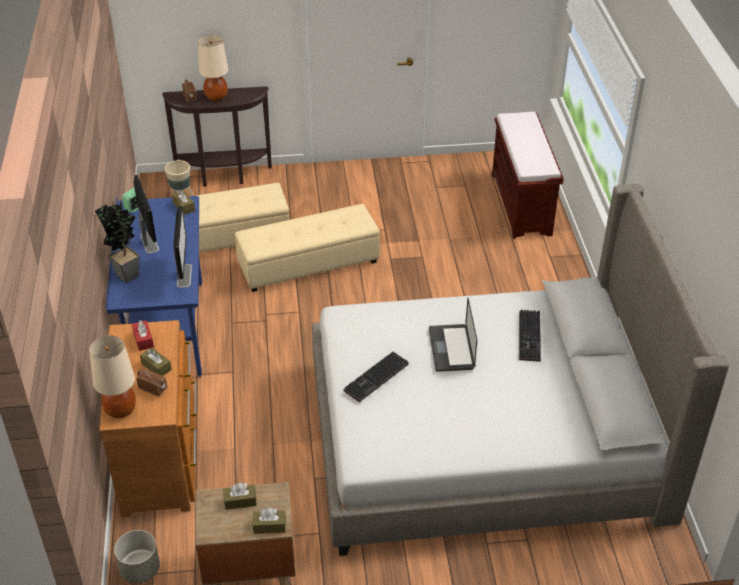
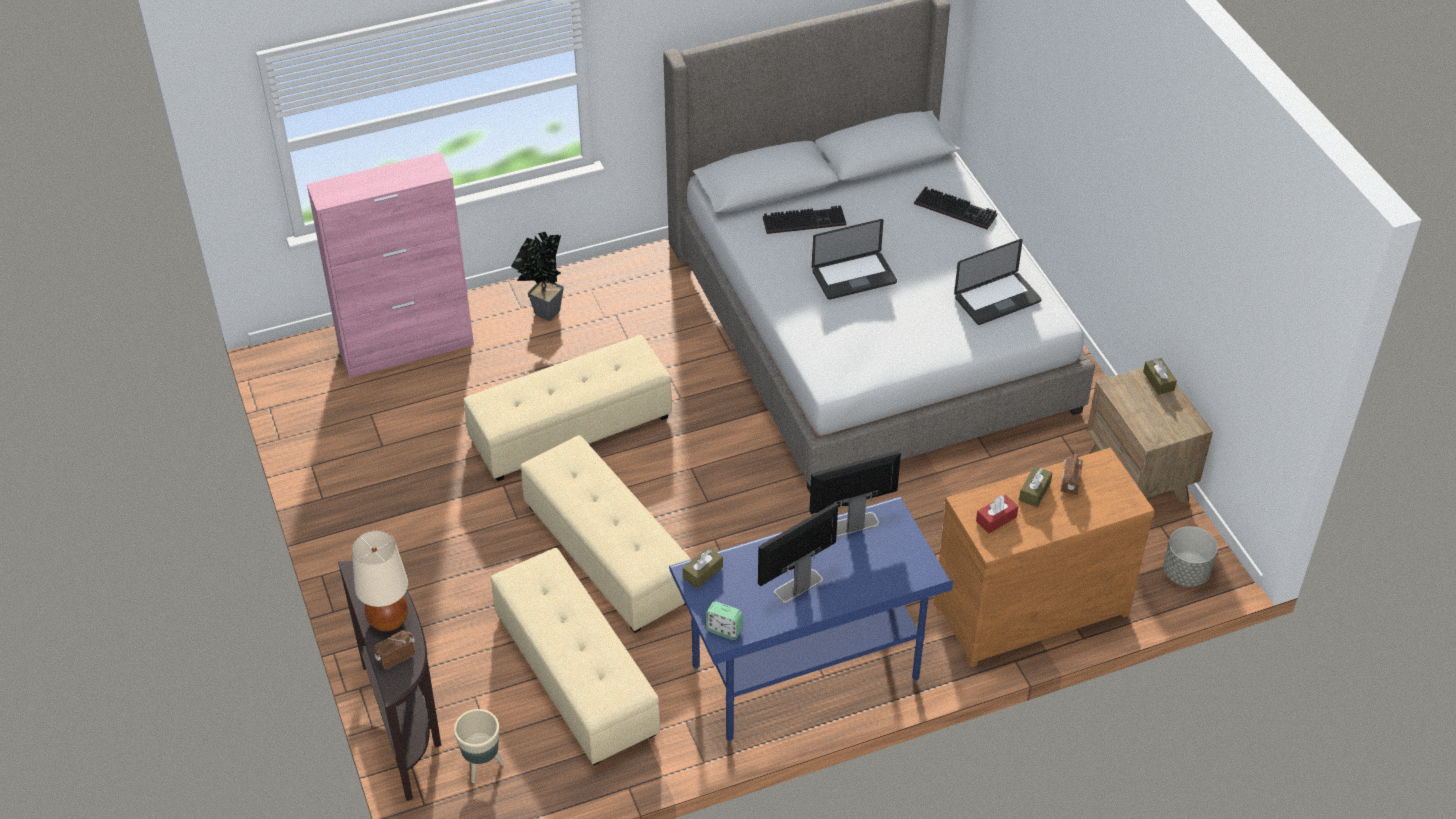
camera: 105 degrees left, 5 degrees up
(121, 410) = (1116, 501): beige table lamp -> none
(127, 273) = (873, 587): potted plant -> potted plant (543, 313)
(240, 501) = (1141, 411): brown tissue box -> none
(376, 379) = (929, 329): keyboard -> keyboard (957, 209)
(397, 431) = (997, 300): none -> laptop
(424, 263) = (570, 428): none -> beige ottoman
(522, 204) = (407, 348): brown bench -> pink cabinet

